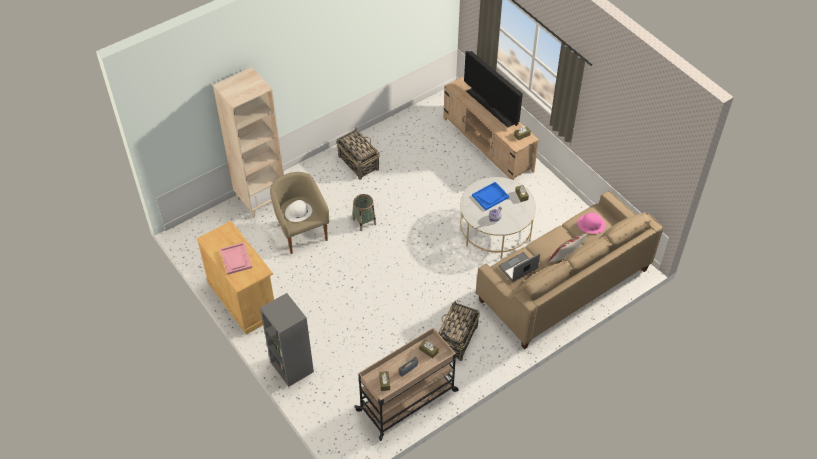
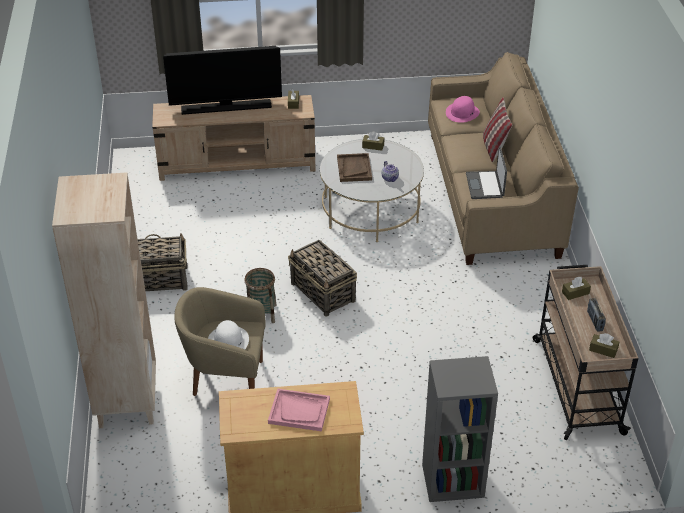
camera: 60 degrees left, 10 degrees down
(456, 339) = (511, 306): basket -> basket (323, 292)
(490, 196) = (354, 168): blue tray -> brown tray

